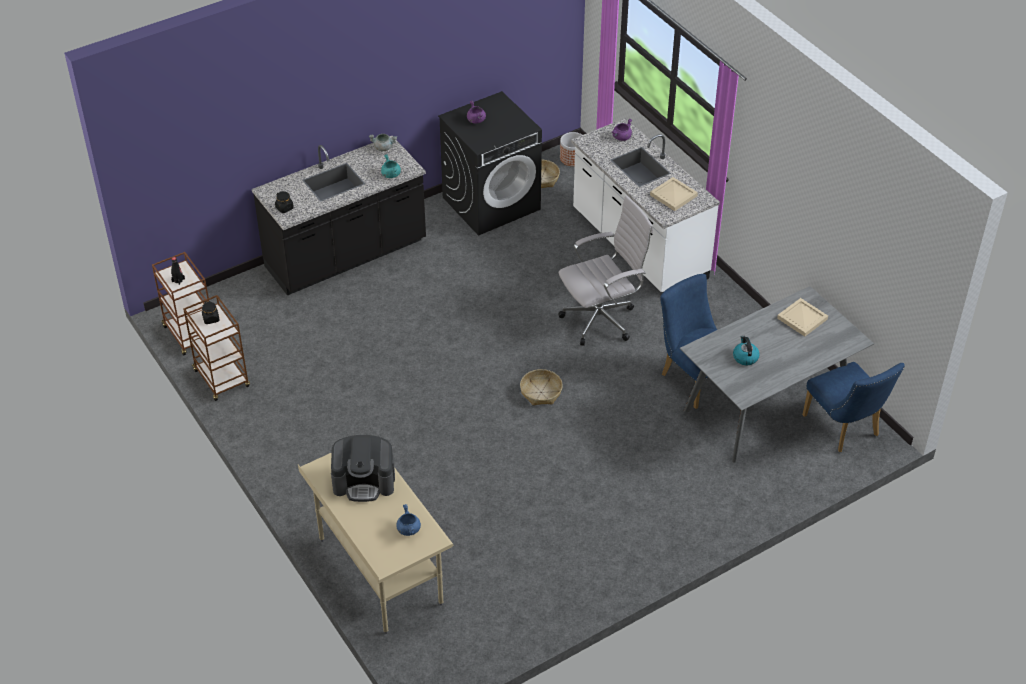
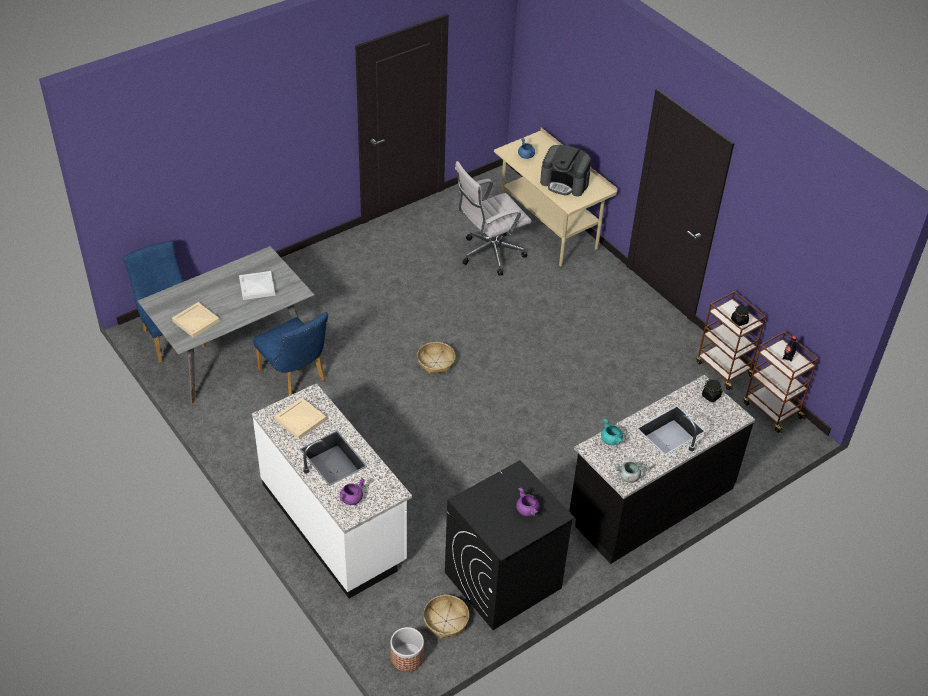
camera: 175 degrees right, 0 degrees up
(364, 481) = (565, 183): coffee machine -> coffee machine turned 150 degrees counterclockwise
(602, 319) = (378, 434): white office chair -> white office chair (489, 255)
(745, 357) = (257, 286): kettle -> white tray

